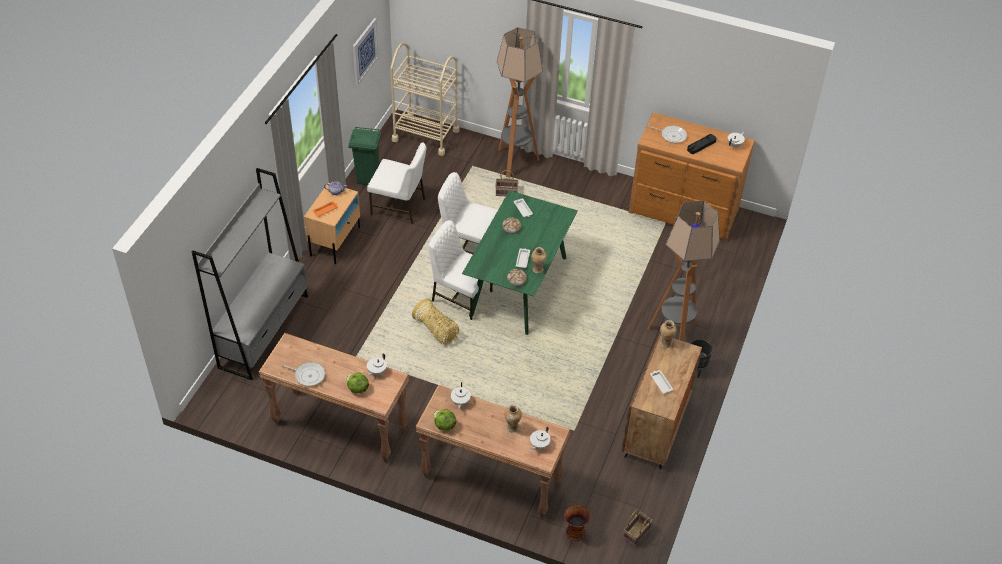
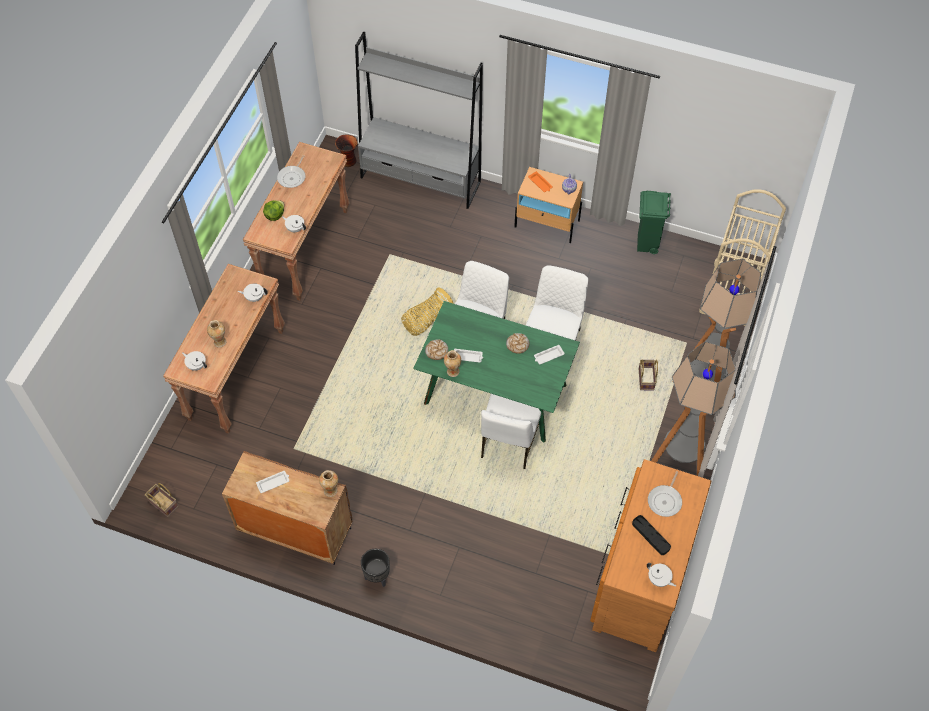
camera: 90 degrees right, 10 degrees up
(365, 51) = (732, 153): picture -> none
(399, 206) = (607, 276): white chair -> white chair (509, 441)
(444, 425) = (226, 286): lettuce -> none
(574, 532) = (170, 448): vase -> vase (348, 160)
(674, 336) = (427, 556): floor lamp -> floor lamp (677, 465)

